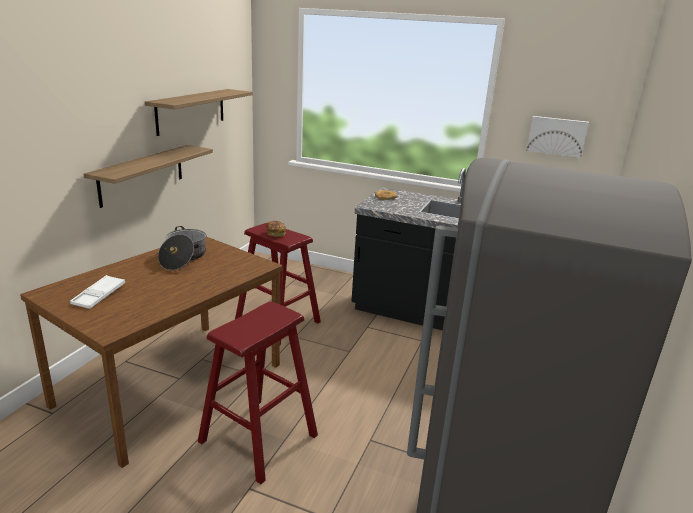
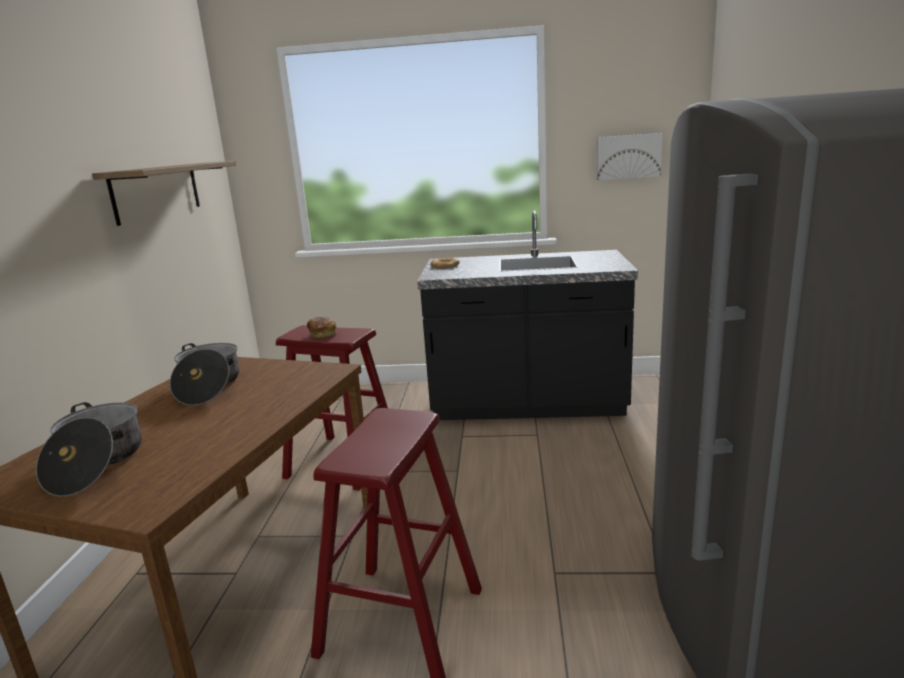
camera: 15 degrees left, 5 degrees down
(99, 295) = (96, 464): white tray -> cooking pot
(142, 174) = (106, 284): shelf -> none

